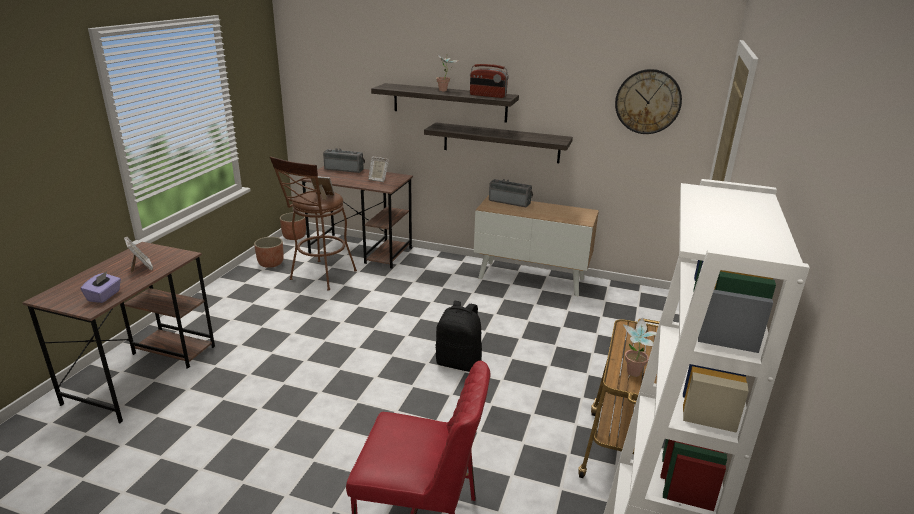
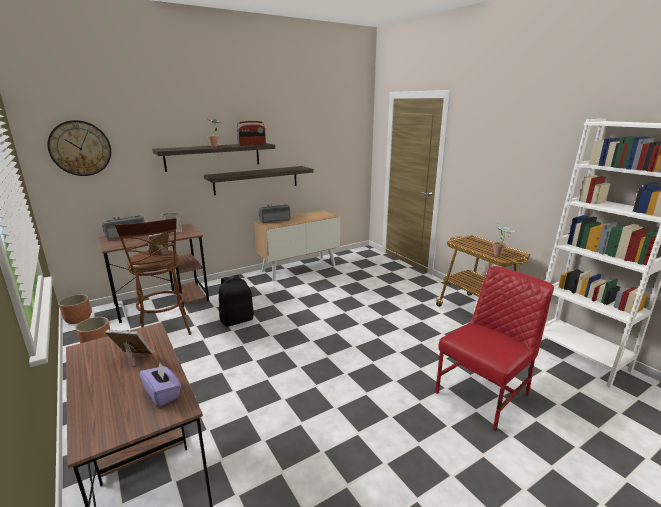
camera: 50 degrees left, 5 degrees down
(459, 362) = (350, 322): black backpack -> black backpack (237, 320)
(648, 101) = (339, 135): wall clock -> wall clock (80, 148)

